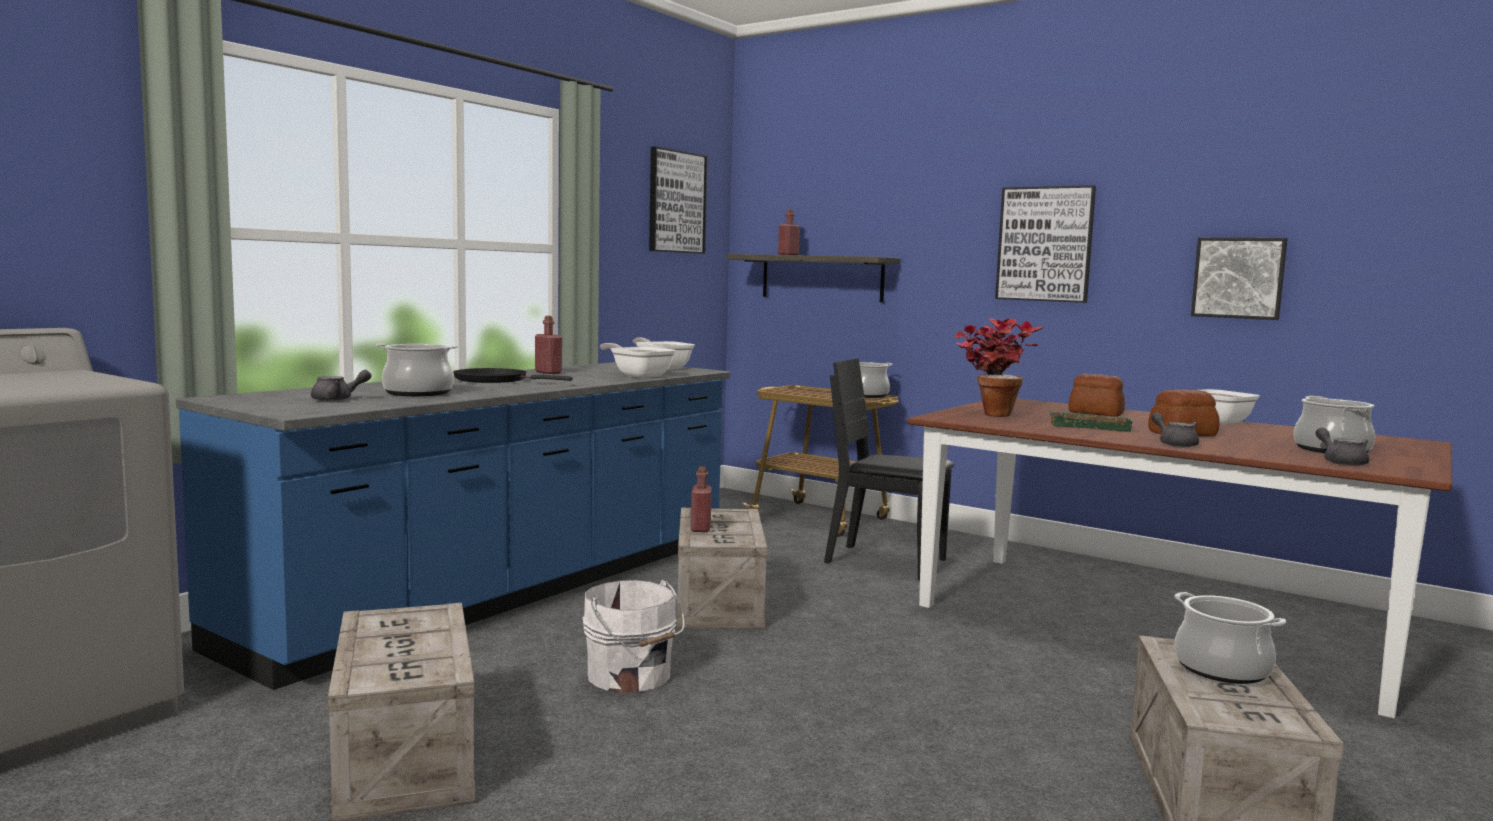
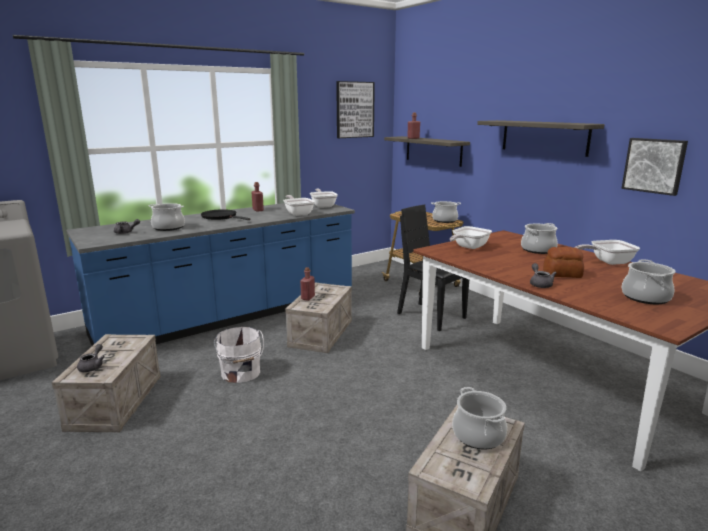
camera: 20 degrees right, 10 degrees up
(989, 413) = (468, 247): potted plant -> frying pan
(1045, 244) = (544, 137): picture -> shelf
(1090, 426) = (512, 263): green tray -> none
(1096, 413) = (538, 250): bread -> cooking pot
(1341, 462) = (630, 311): grey teapot -> grey teapot (92, 366)

